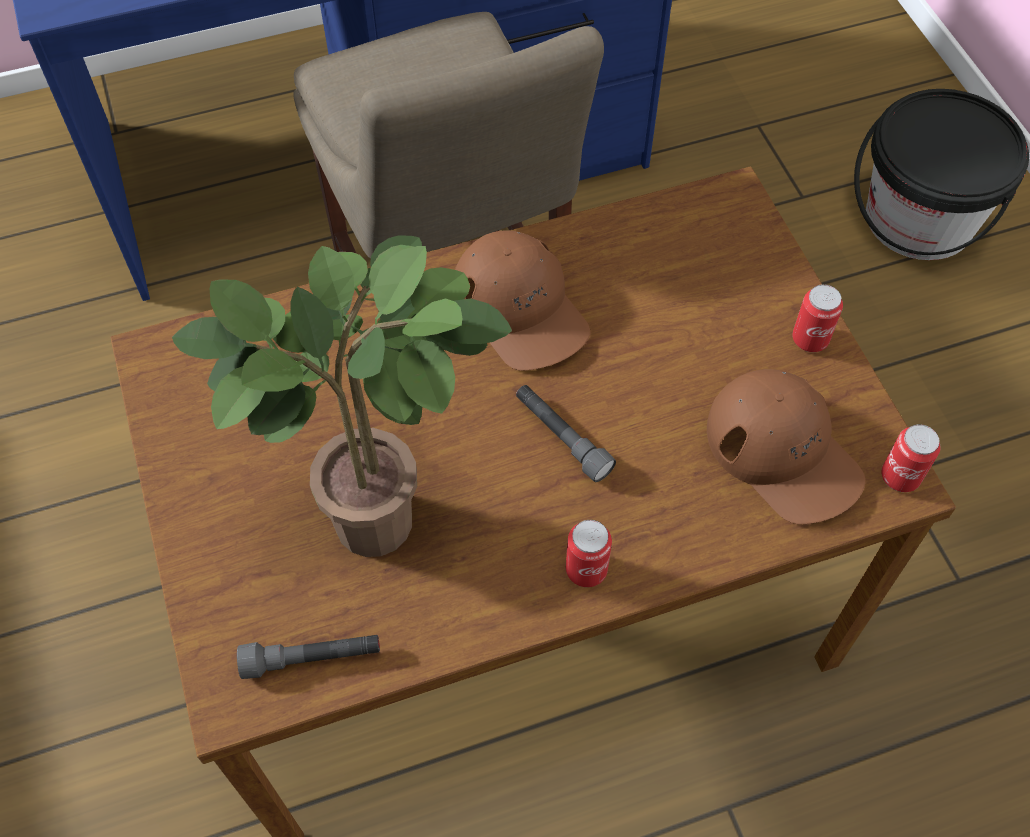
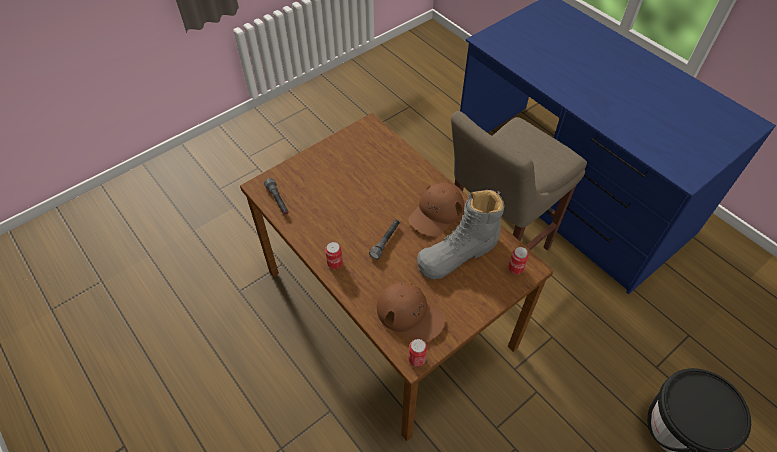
camera: 70 degrees right, 5 degrees down
(386, 513) = (335, 201): potted plant -> none
(650, 307) = (458, 253): none -> grey boot
(783, 452) = (410, 314): brown cap -> brown cap turned 90 degrees counterclockwise
(810, 339) = (470, 312): can -> can (515, 268)

